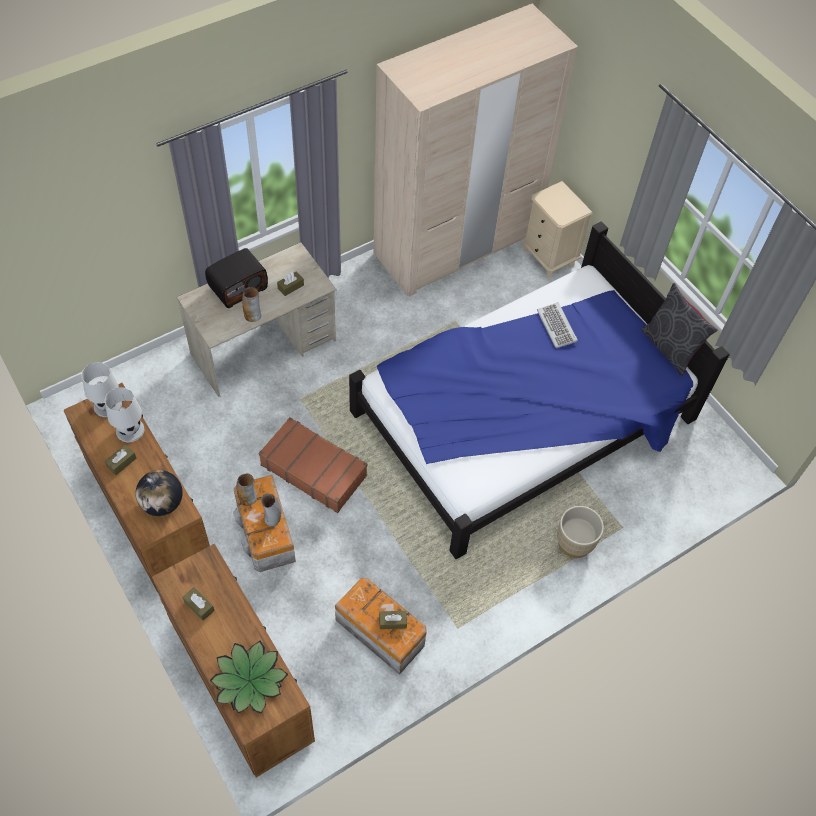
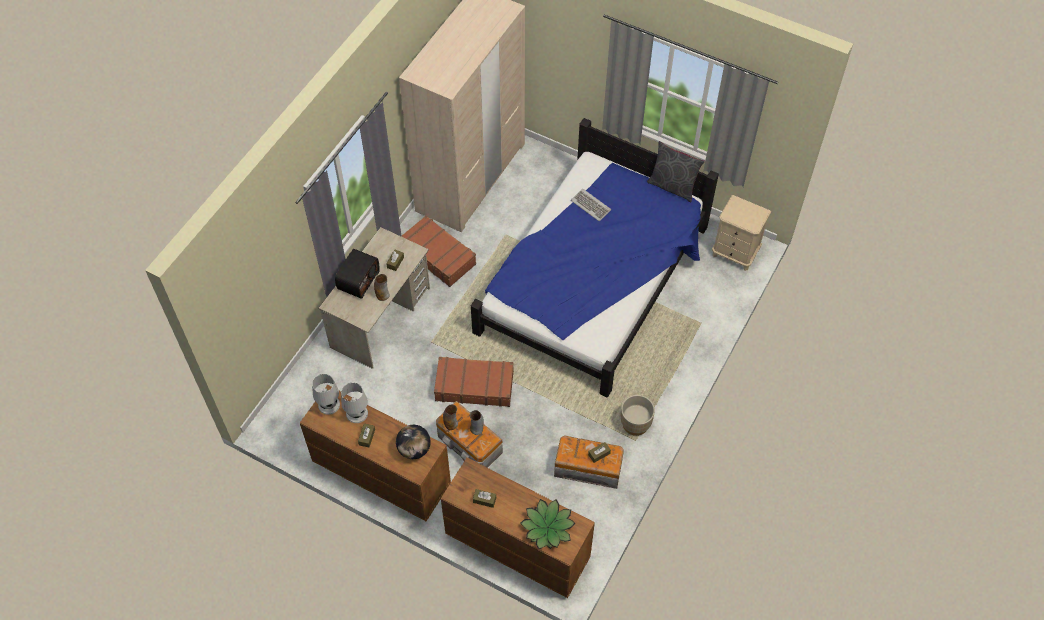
camera: 25 degrees left, 0 degrees up
(368, 310) = (438, 255): none -> brown suitcase
(549, 257) = (542, 157): beige nightstand -> beige nightstand (735, 253)
(574, 543) = (677, 348): beige planter -> beige planter (635, 424)

